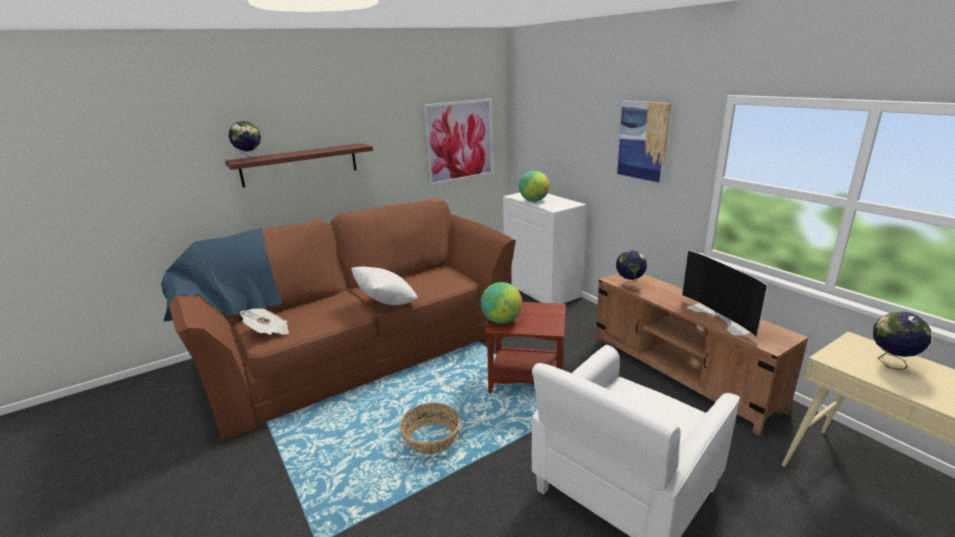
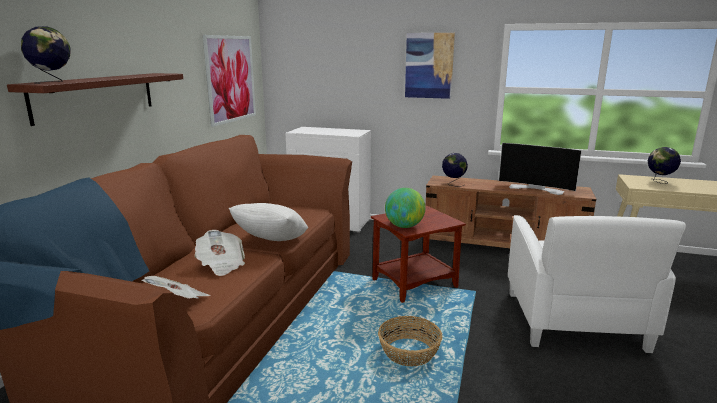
camera: 40 degrees left, 5 degrees down
(330, 312) = (221, 265): none -> newspaper
(534, 201) = (322, 132): globe -> none

